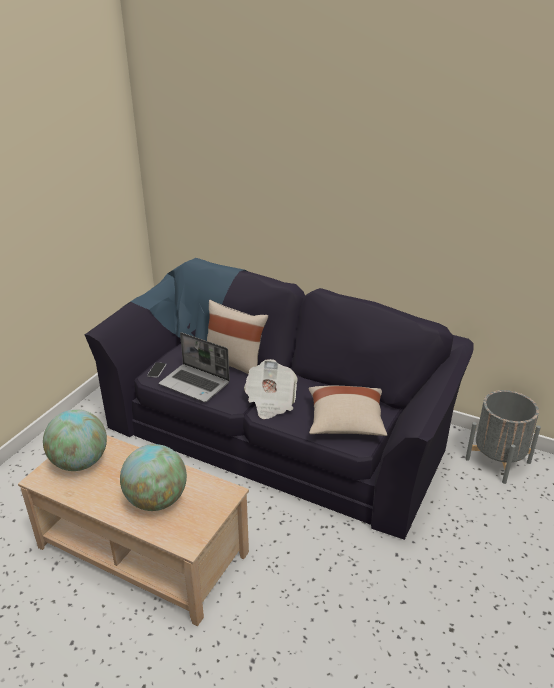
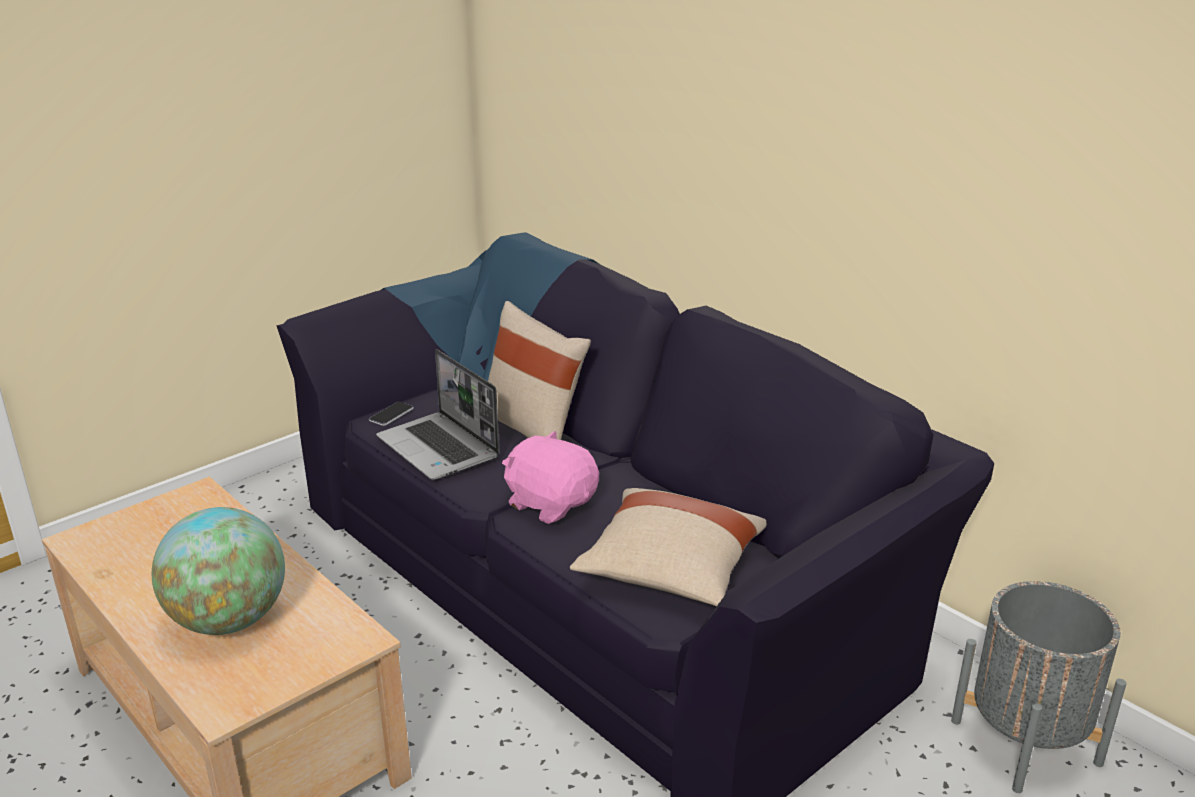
camera: 20 degrees right, 5 degrees down
(80, 462) = (157, 529): globe -> none
(270, 401) = (551, 503): newspaper -> pink plush toy

